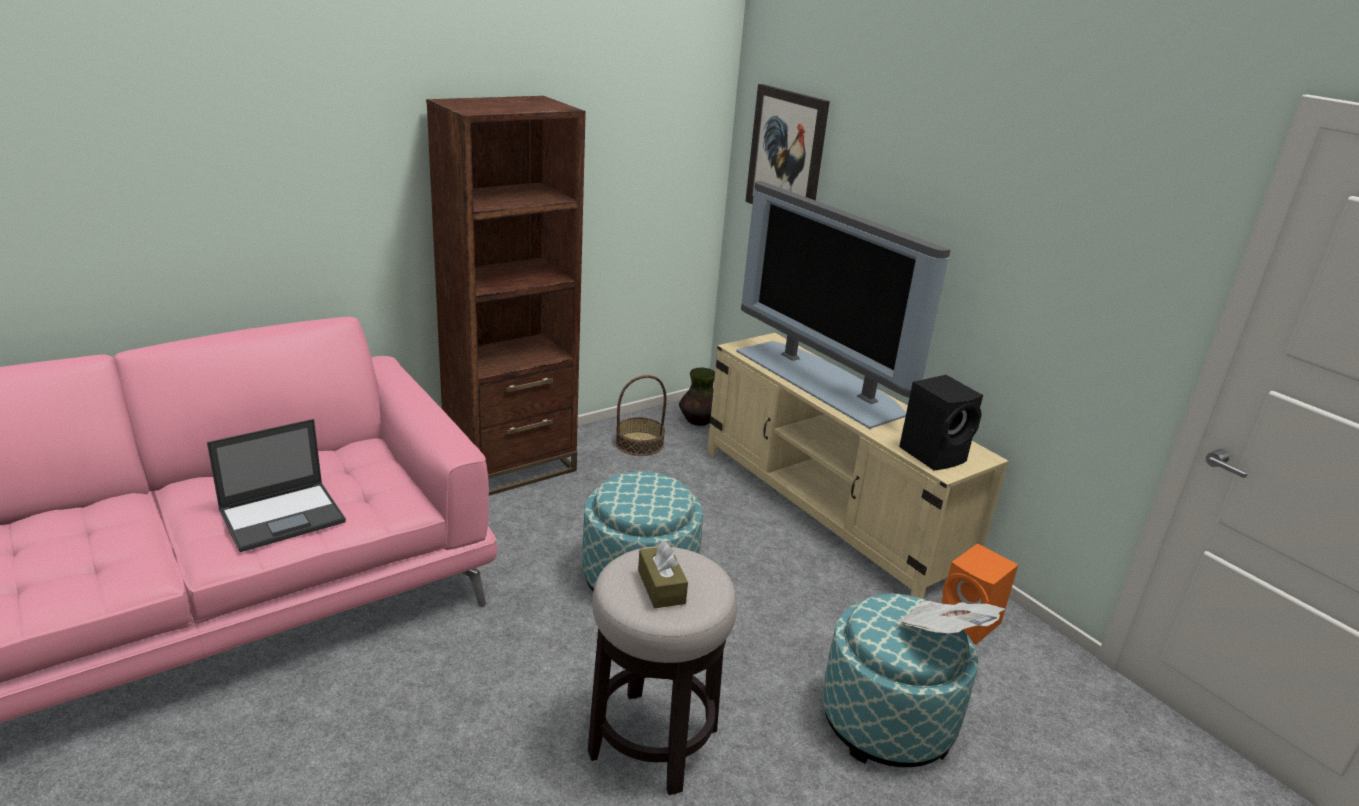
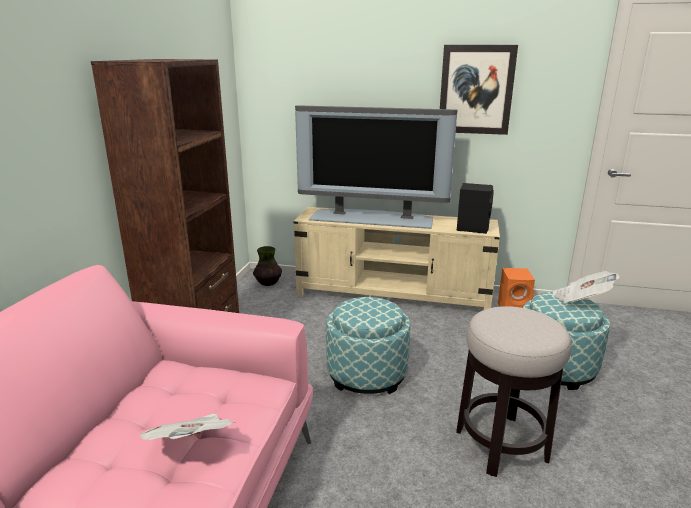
camera: 40 degrees left, 5 degrees down
(284, 516) = (193, 445): laptop -> newspaper
(639, 443) = (254, 308): basket -> none
(661, 587) = (525, 327): brown tissue box -> none
(786, 154) = (292, 90): picture -> picture (476, 90)

